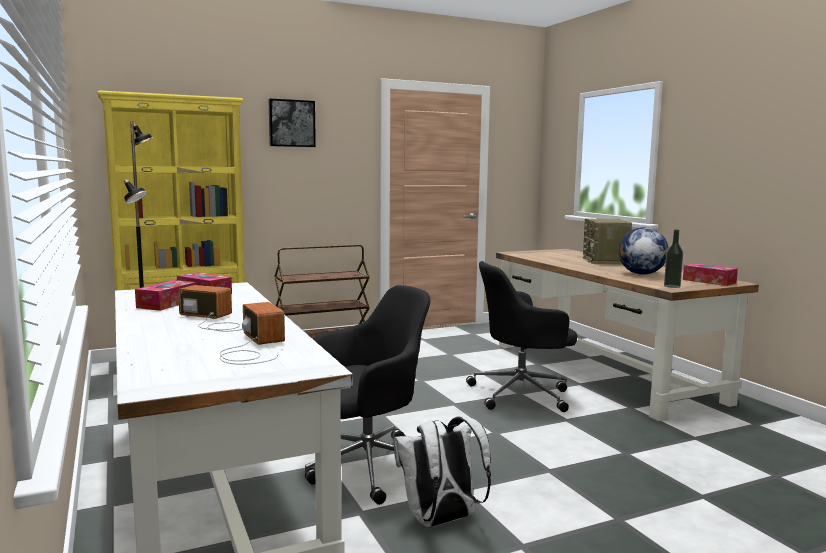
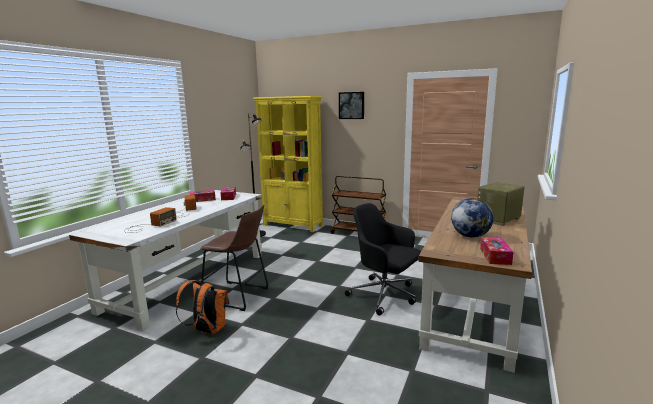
camera: 50 degrees right, 5 degrees up
(365, 467) = (238, 296): black office chair -> brown stool
(441, 521) = (207, 330): white backpack -> orange backpack
(672, 286) = (441, 251): bottle -> none

